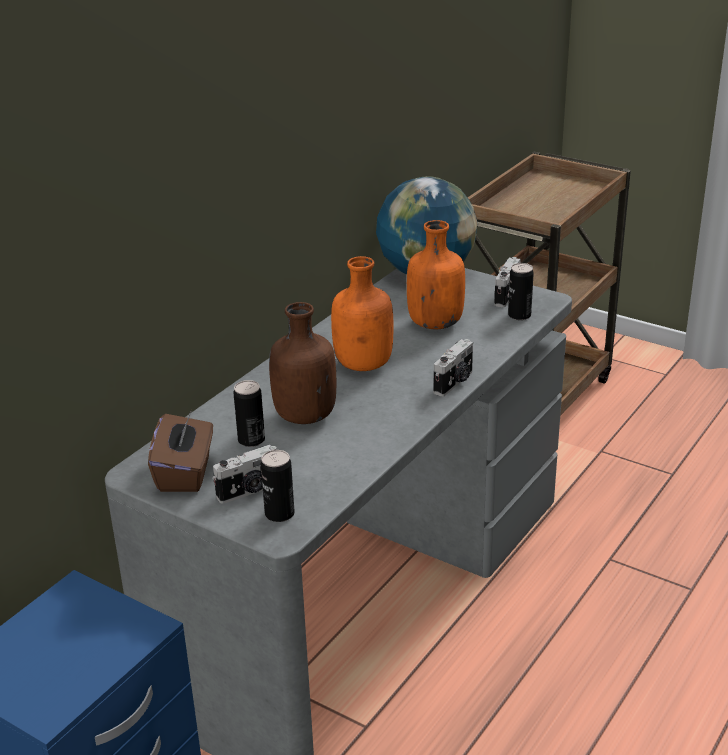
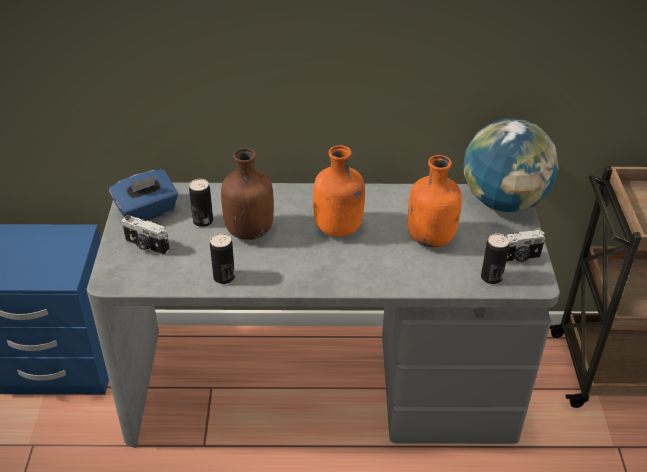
camera: 55 degrees right, 10 degrees up
(185, 473) = (147, 212): brown tissue box -> blue tissue box
(279, 514) = (130, 270): can -> can (224, 277)
(455, 382) = (355, 283): camera -> none

